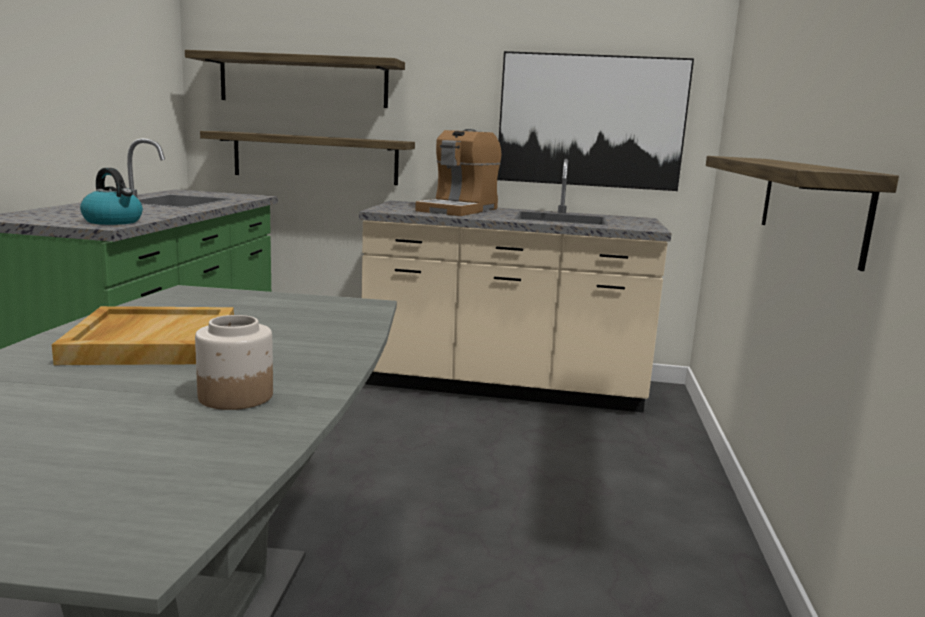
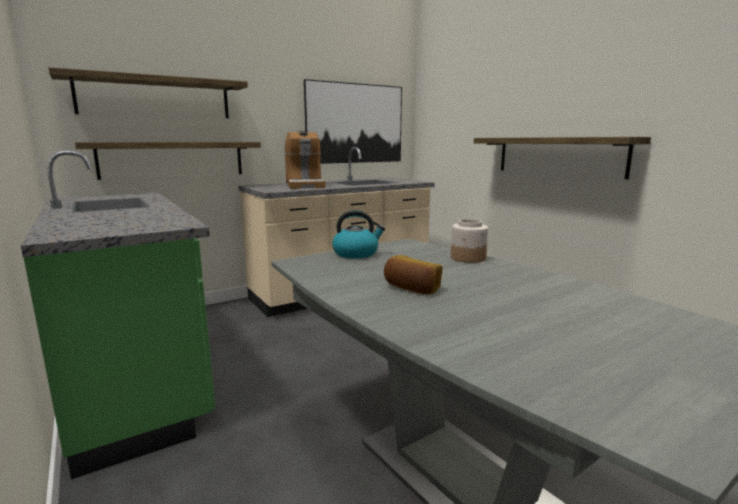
camera: 40 degrees left, 0 degrees up
(113, 221) = (169, 222): kettle -> kettle (356, 253)
(152, 342) = (412, 288): beige tray -> bread
(235, 397) = (552, 294): jar -> jar (468, 258)

